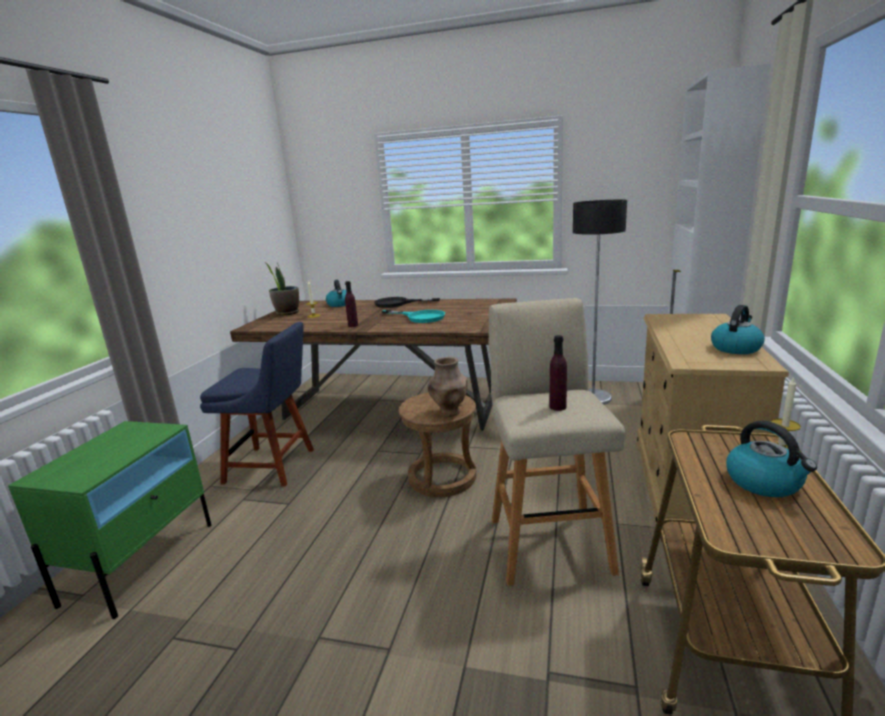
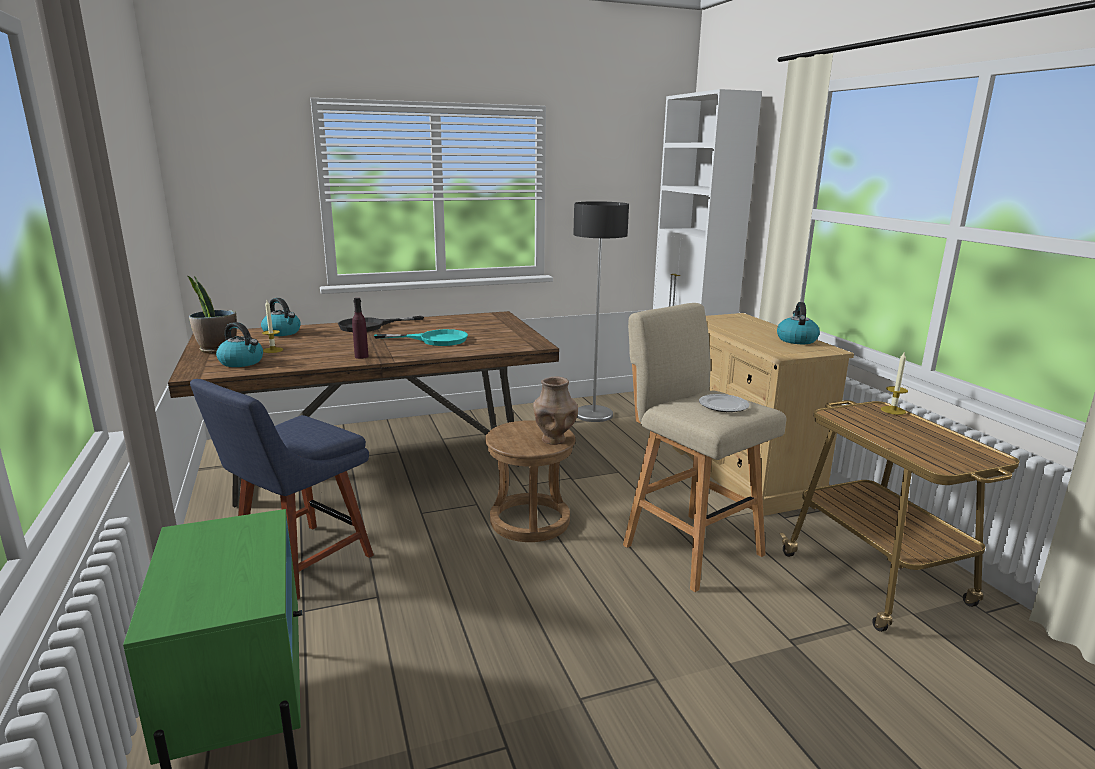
camera: 35 degrees left, 0 degrees up
(274, 466) = (298, 563): blue chair -> blue chair turned 150 degrees clockwise
(557, 407) = (723, 406): purple bottle -> plate
(764, 482) = (911, 432): kettle -> kettle (242, 362)

